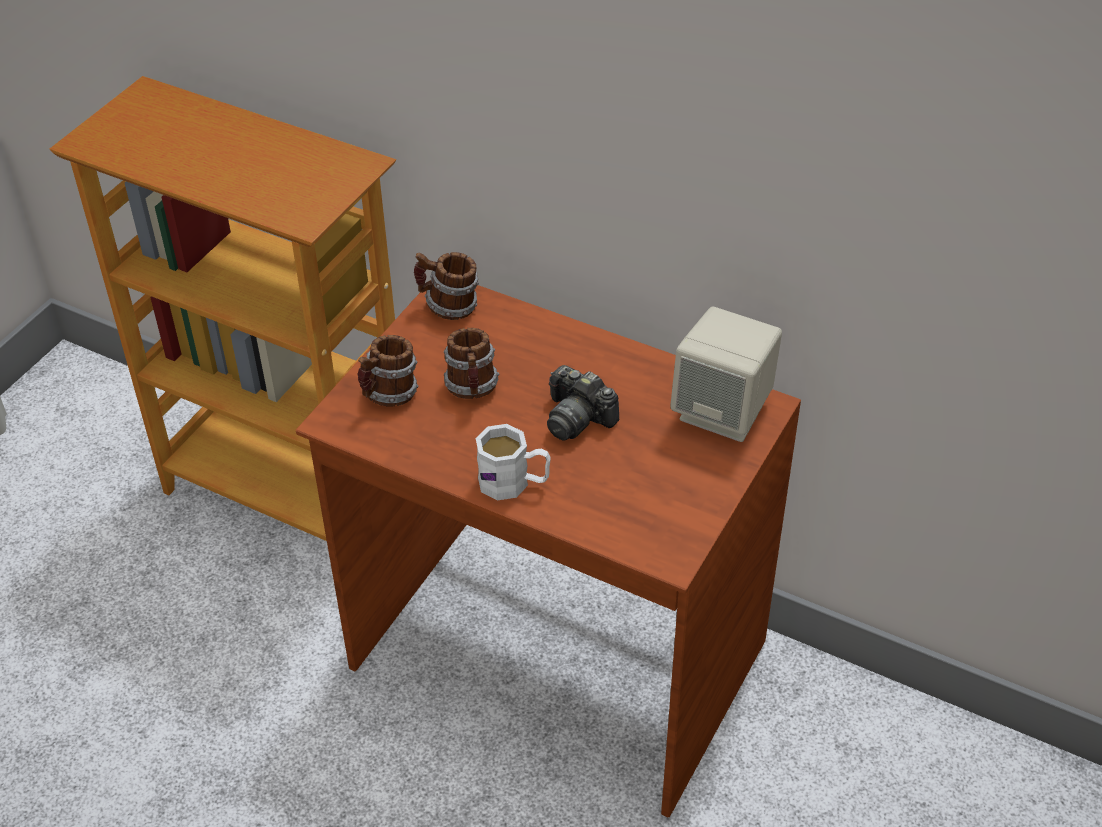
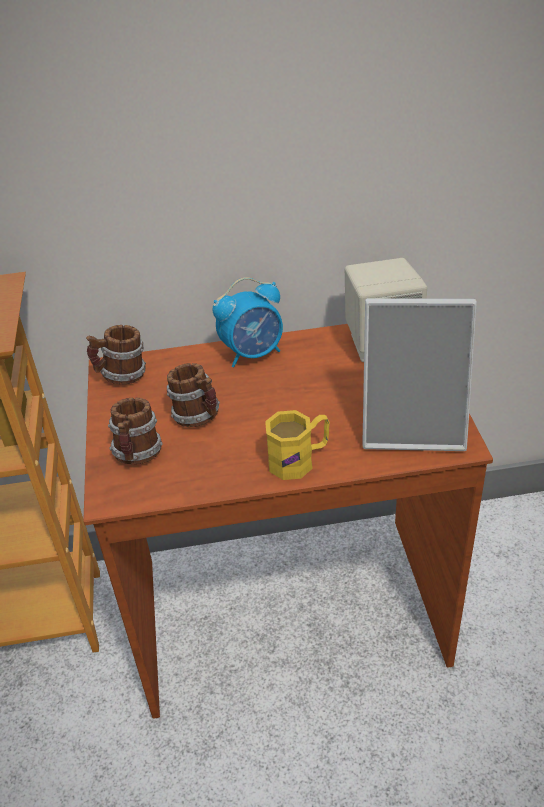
camera: 35 degrees left, 5 degrees down
(514, 483) = (299, 460): white mug -> yellow mug
(577, 418) = (294, 396): camera -> none
(588, 350) = (253, 353): none -> alarm clock
(650, 514) = (413, 426): none -> picture frame

